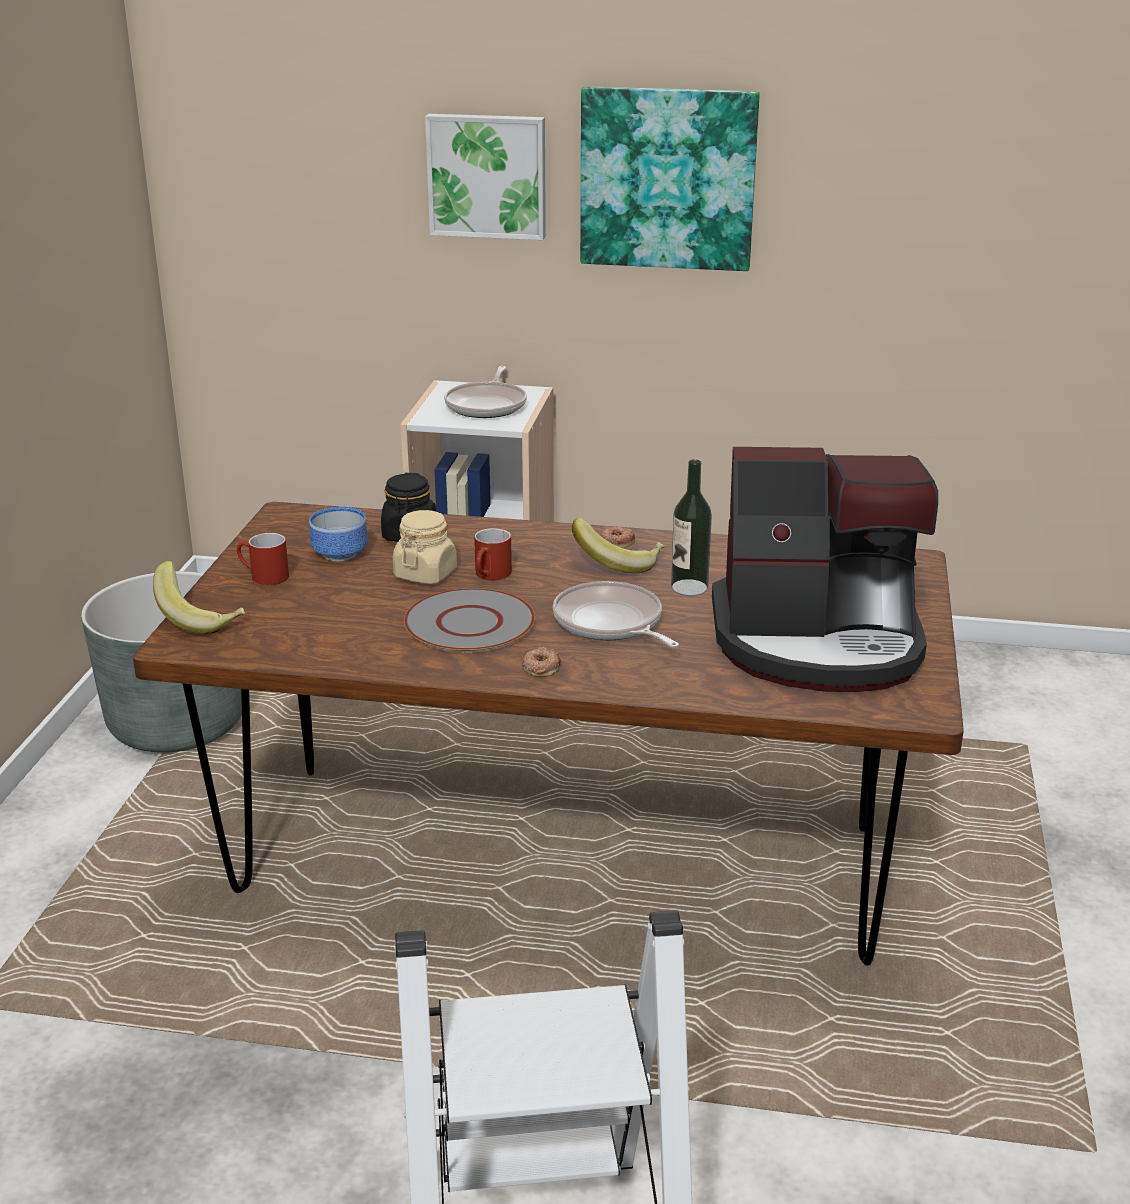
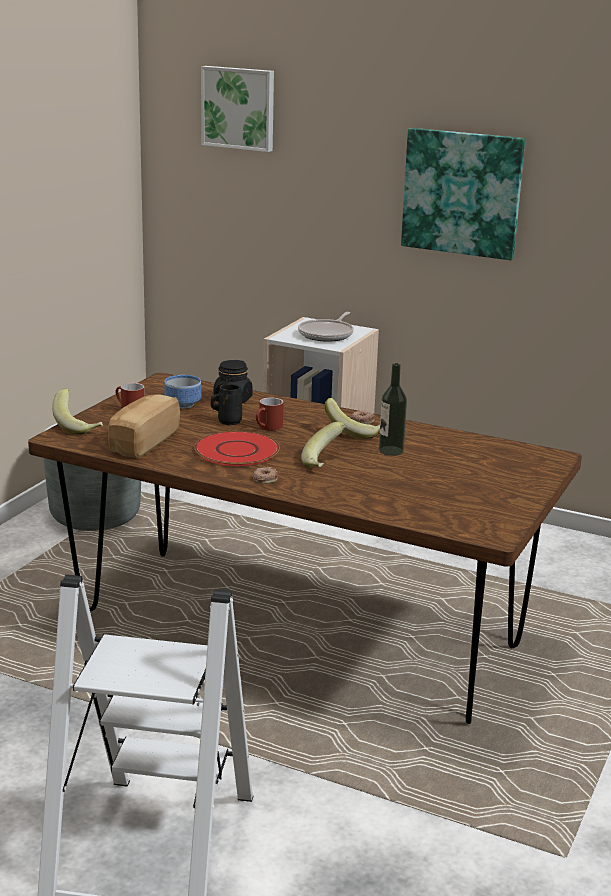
camera: 15 degrees right, 5 degrees down
(318, 632) = (142, 442): none -> bread
(425, 574) = (228, 421): beige jar -> black mug
(468, 624) = (236, 450): grey plate -> red plate
(487, 175) = (347, 182): picture -> picture (239, 108)
(610, 623) = (325, 462): frying pan -> banana
(819, 643) = (454, 491): coffee machine -> none

